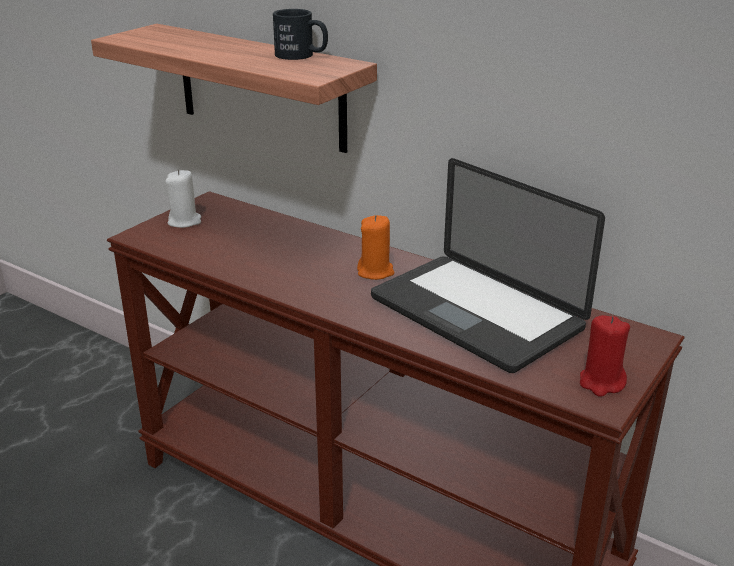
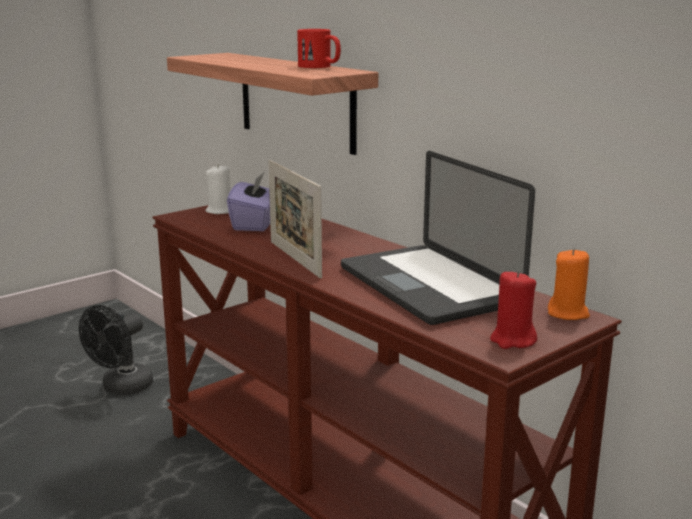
camera: 15 degrees right, 10 degrees down
(63, 413) = (122, 388): none -> black fan
(237, 238) = (255, 224): none -> purple tissue box
(302, 55) = (320, 67): black mug -> red mug
(312, 290) = (294, 259): none -> picture frame
(375, 272) = (358, 253): orange candle -> orange candle (568, 313)

